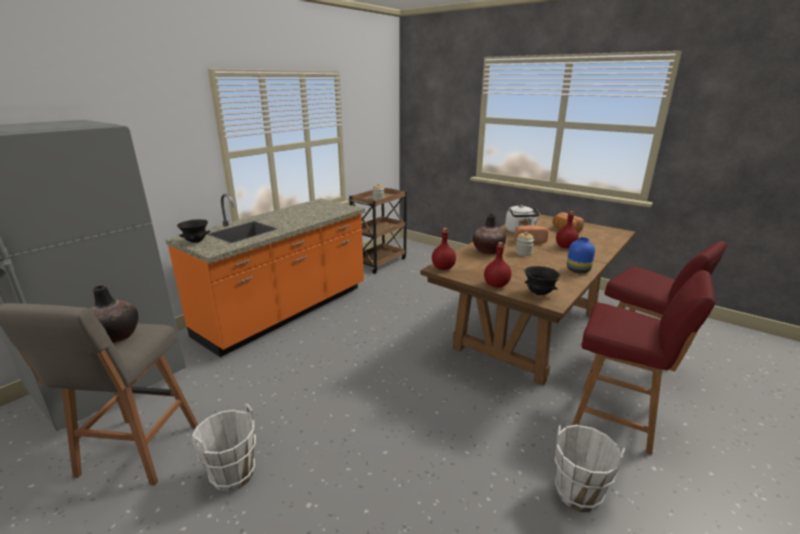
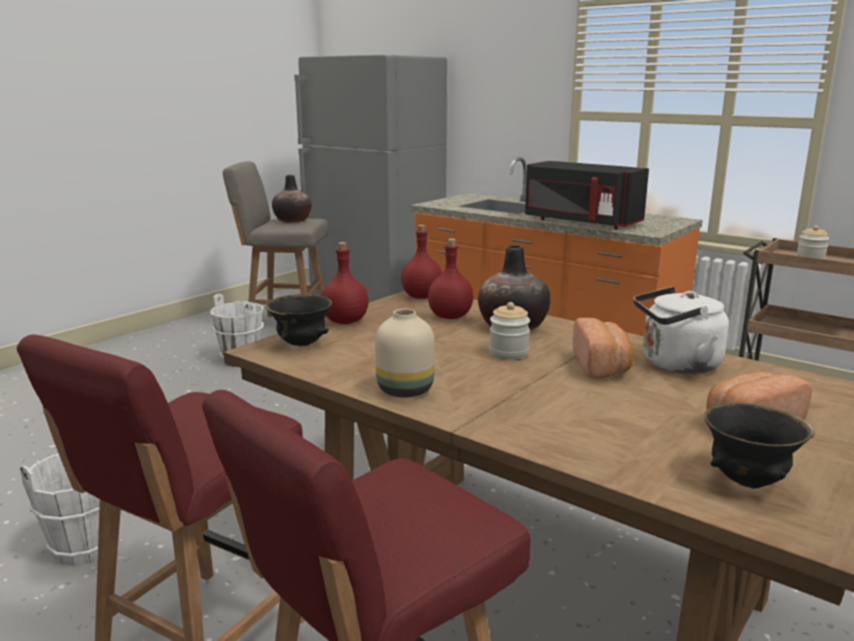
camera: 90 degrees right, 5 degrees down
(196, 241) = (460, 199): black bowl -> black bowl (748, 482)
(317, 217) = (580, 222): none -> black microwave
(565, 247) = (572, 401): red bottle -> red bottle (451, 317)
(578, 270) = (404, 391): blue vase -> beige vase

